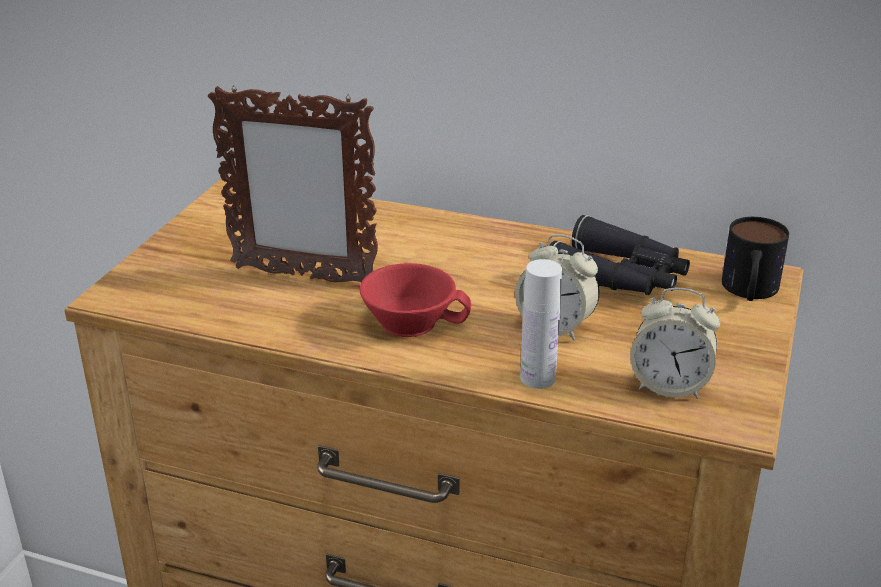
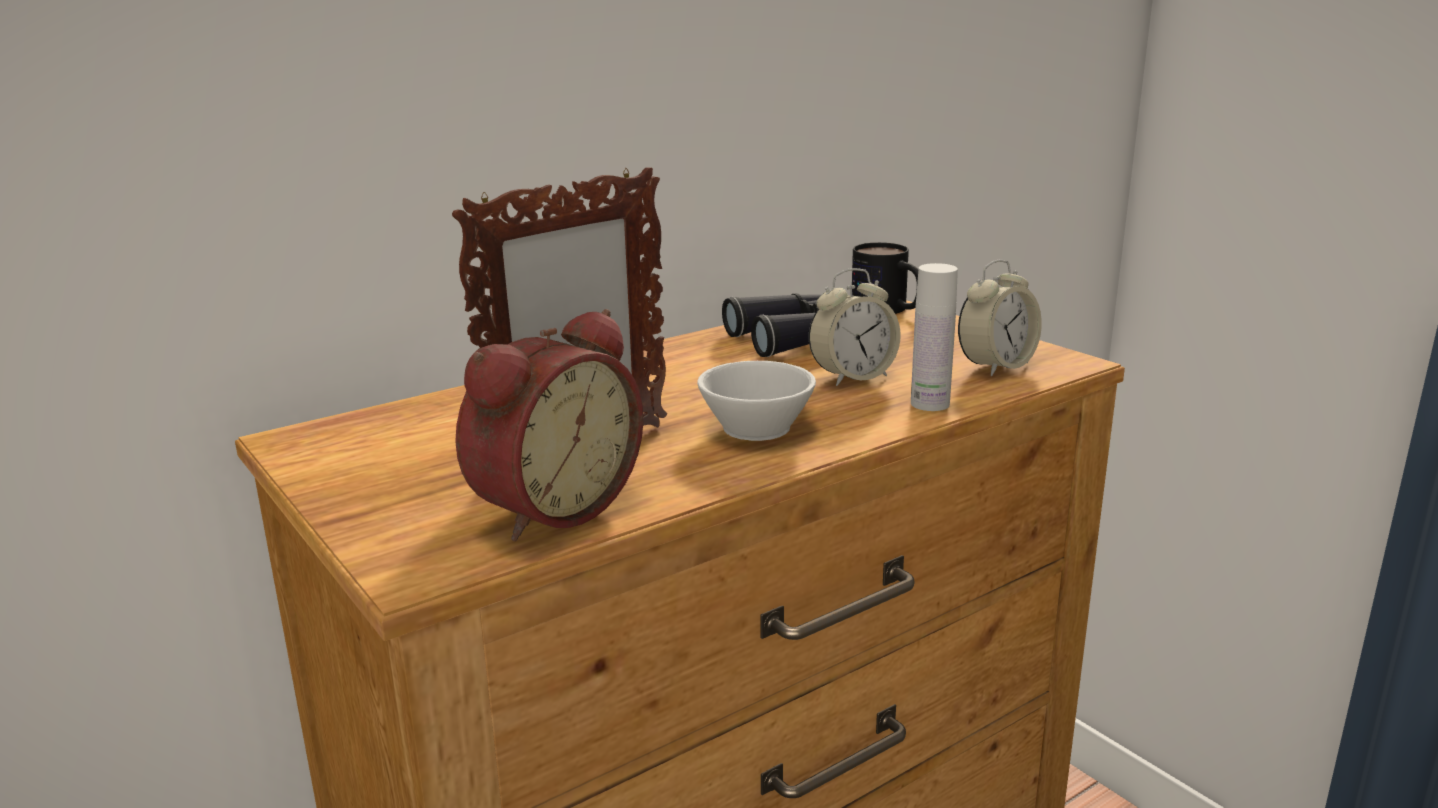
camera: 55 degrees left, 10 degrees down
(216, 300) = (551, 508): none -> alarm clock
(412, 320) = (756, 425): red cup -> white cup

